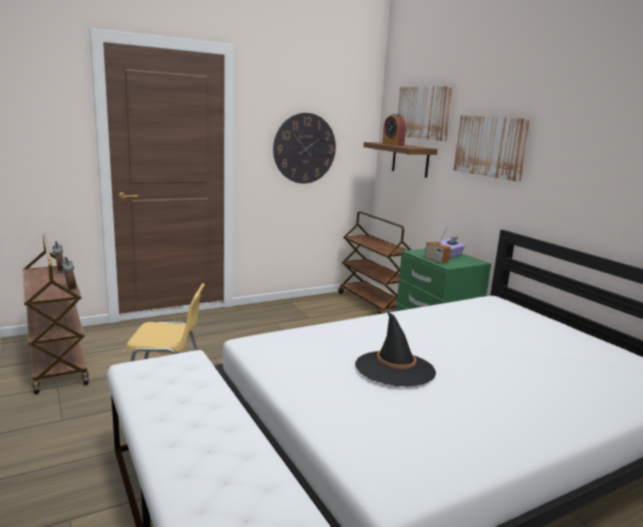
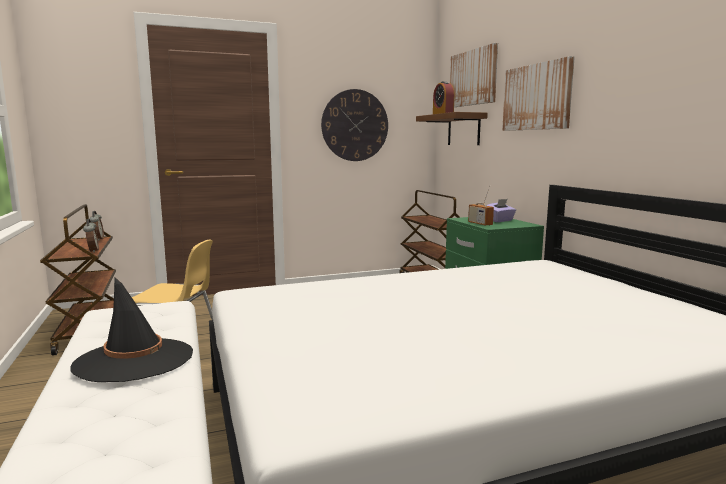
camera: 10 degrees right, 5 degrees down
(395, 369) = (384, 316): black hat -> black hat (134, 360)

